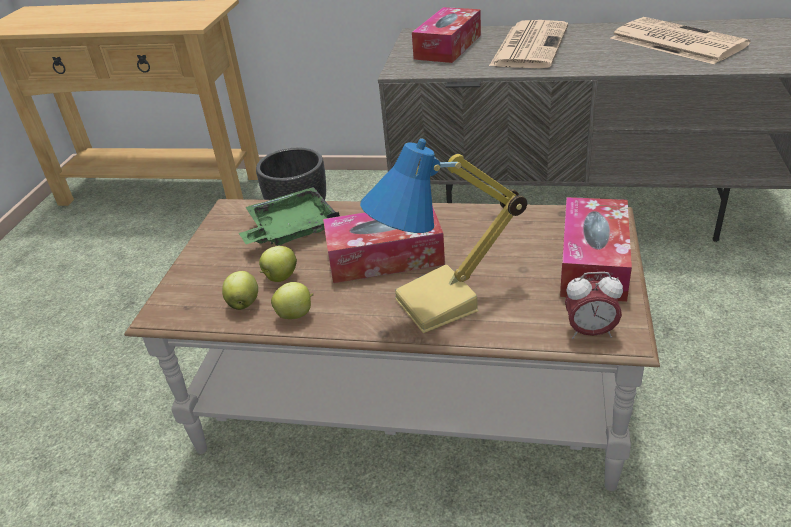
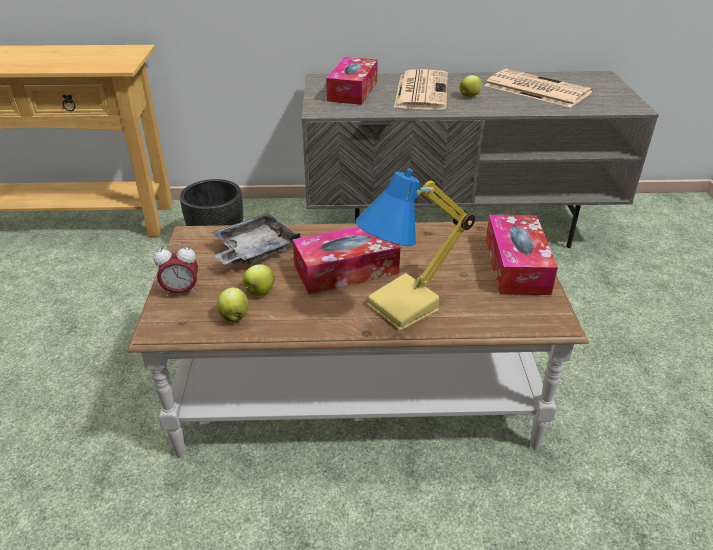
camera: 15 degrees left, 0 degrees up
(291, 229) = (254, 250): green tray -> grey tray
(296, 315) = (285, 323): apple -> apple (470, 96)
(590, 332) = (531, 320): alarm clock -> alarm clock (181, 291)

